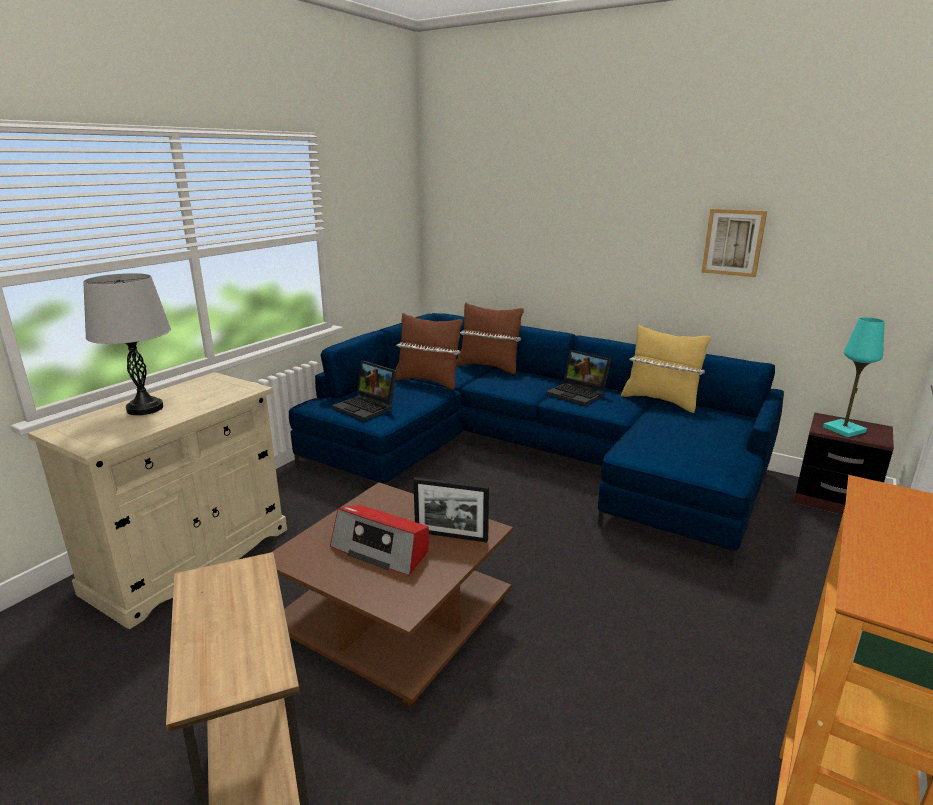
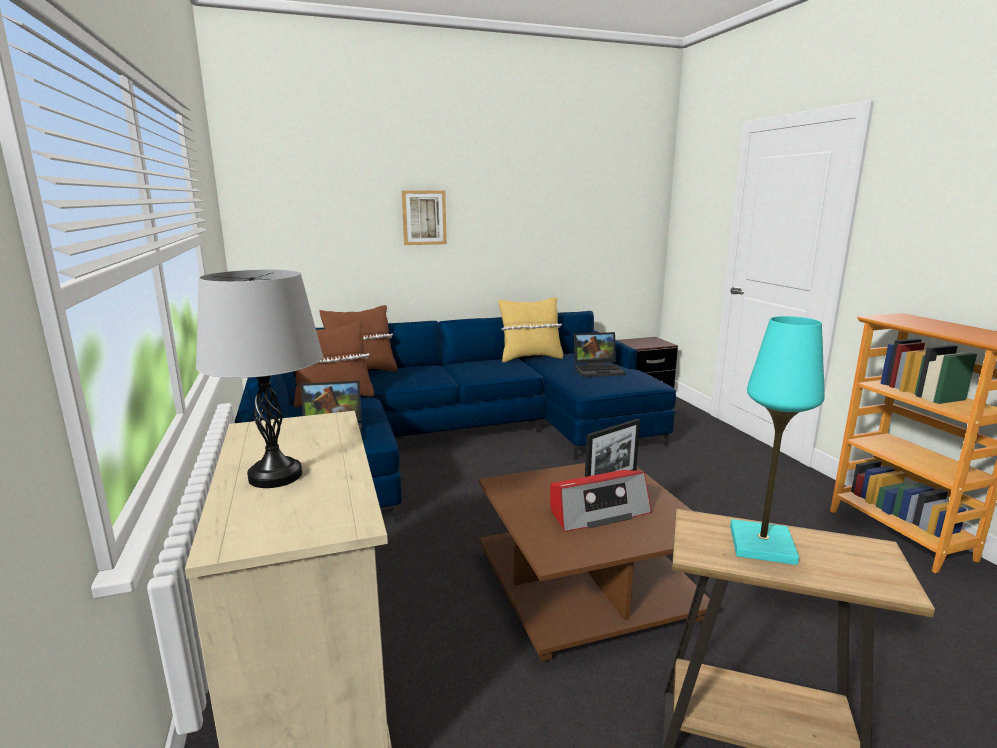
camera: 50 degrees left, 5 degrees down
(579, 394) = (475, 369): laptop -> laptop (599, 370)
(733, 242) = (548, 224): picture -> picture (424, 217)
(844, 429) = (644, 343): turquoise table lamp -> turquoise table lamp (761, 544)

